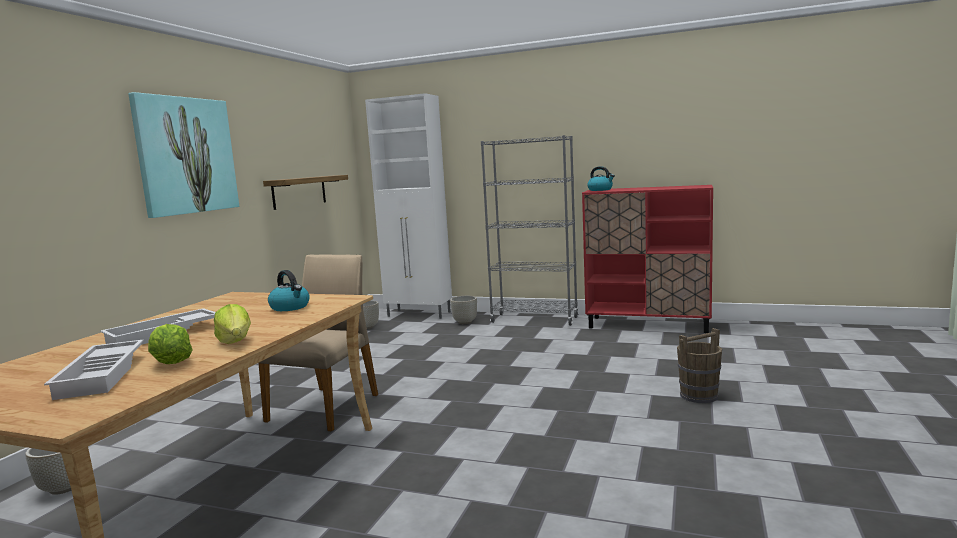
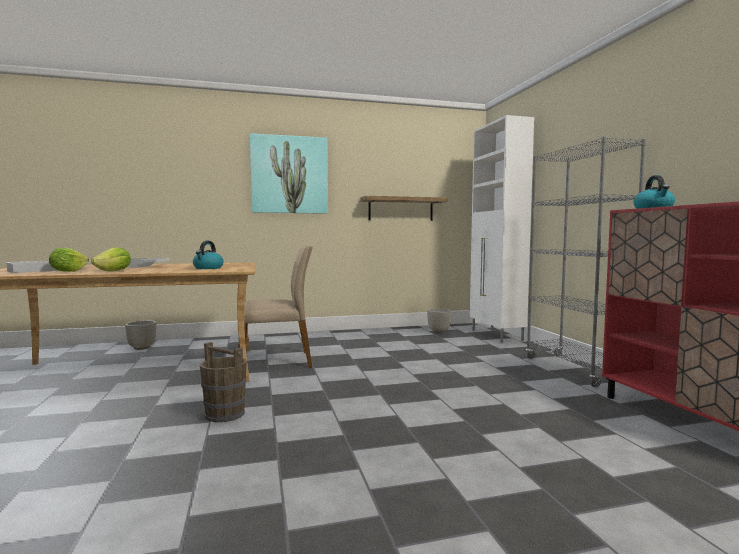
camera: 55 degrees right, 5 degrees down
(465, 322) = (509, 350): grey planter -> none
(699, 396) = (489, 516): brown bucket -> brown bucket (225, 414)

